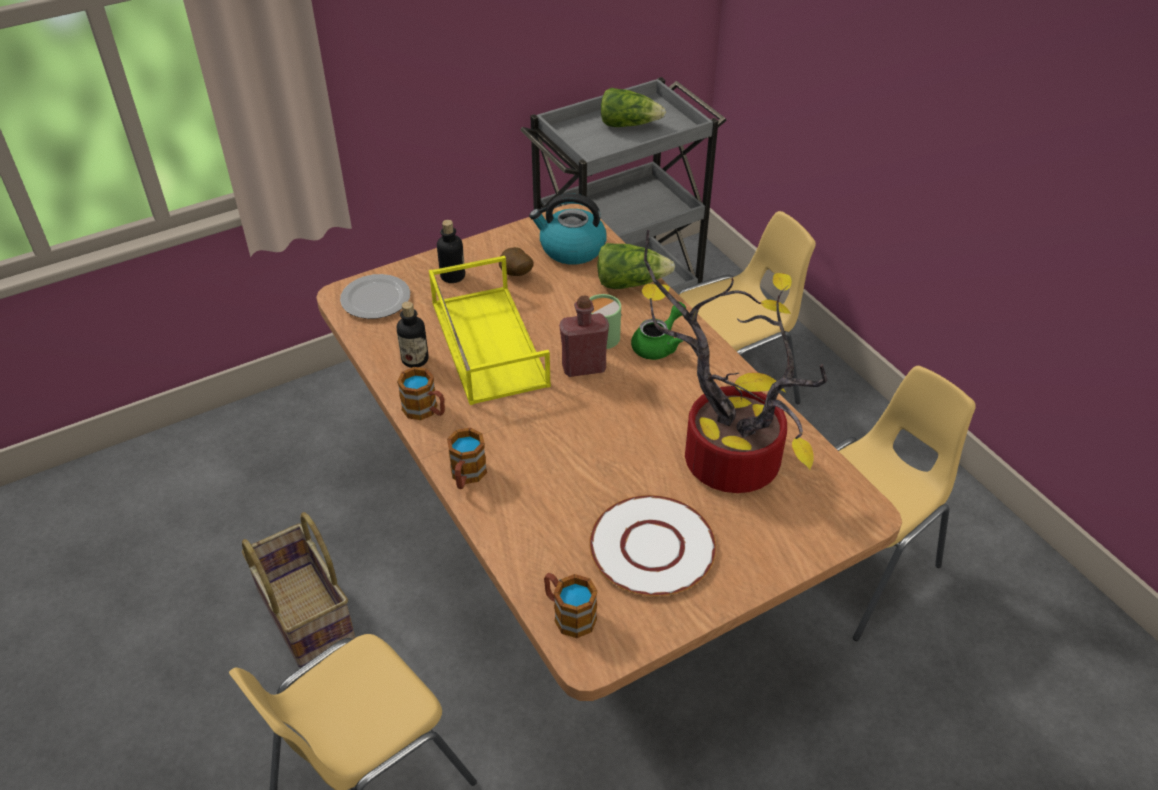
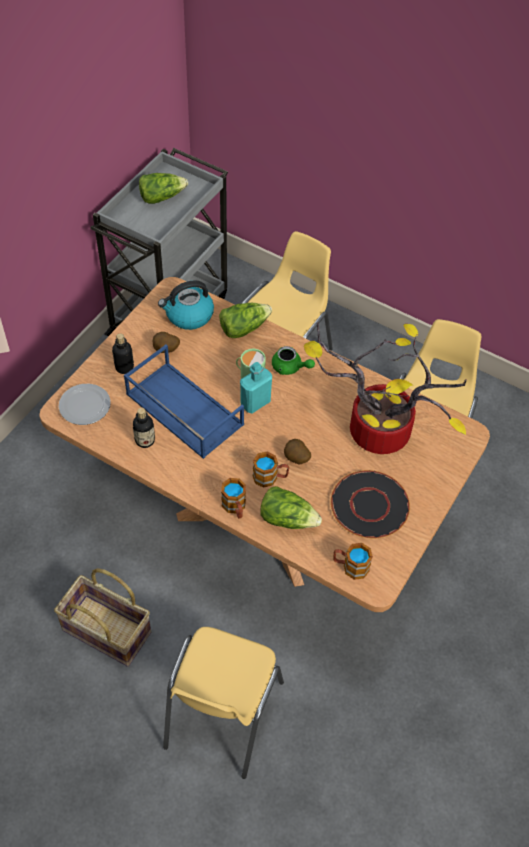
camera: 30 degrees left, 10 degrees up
(425, 411) = (178, 474): mug -> mug (270, 477)
(486, 343) = (182, 409): yellow tray -> blue tray
(525, 517) = (287, 518): none -> lettuce
(584, 367) = (255, 403): red bottle -> turquoise bottle
(589, 451) = (296, 459): none -> potato
(653, 547) = (370, 505): white plate -> black plate
(659, 345) = (290, 368): green teapot -> green teapot turned 105 degrees clockwise

